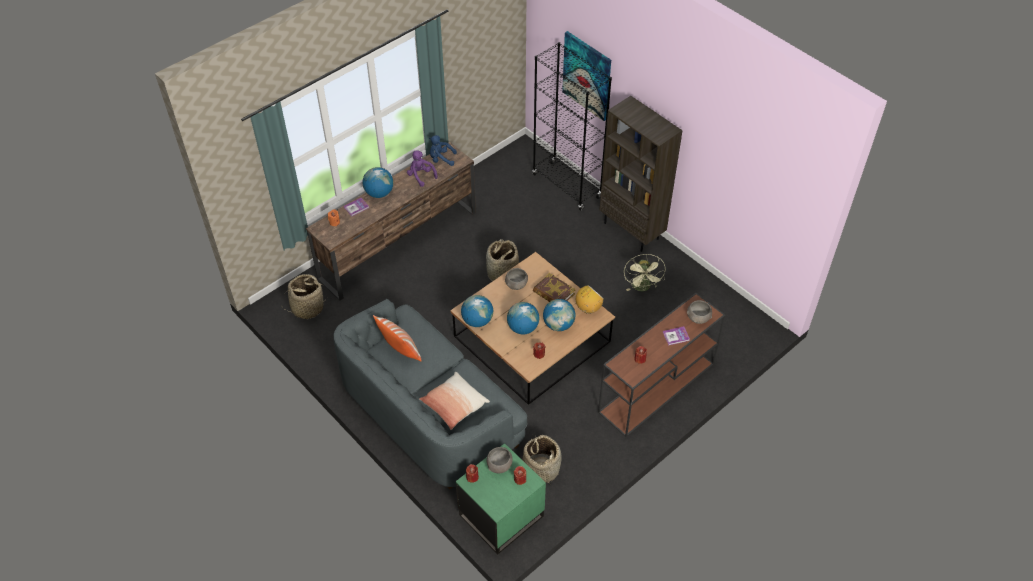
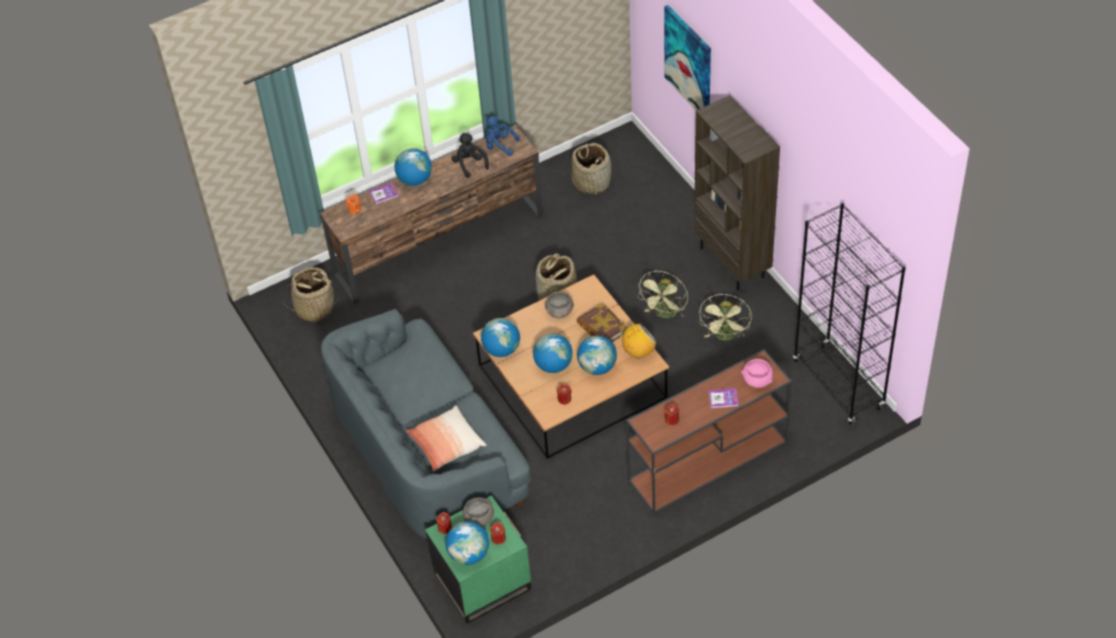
camera: 15 degrees right, 0 degrees up
(400, 351) = (400, 373): pillow -> none
(421, 176) = (469, 164): purple plush toy -> black plush toy
(498, 497) = (469, 554): none -> globe
(540, 469) = (542, 535): basket -> basket (591, 182)
(567, 186) = (666, 195): black bookcase -> black bookcase (838, 385)
(591, 277) = (665, 314): none -> green fan
(698, 318) = (757, 381): grey bowl -> pink bowl

